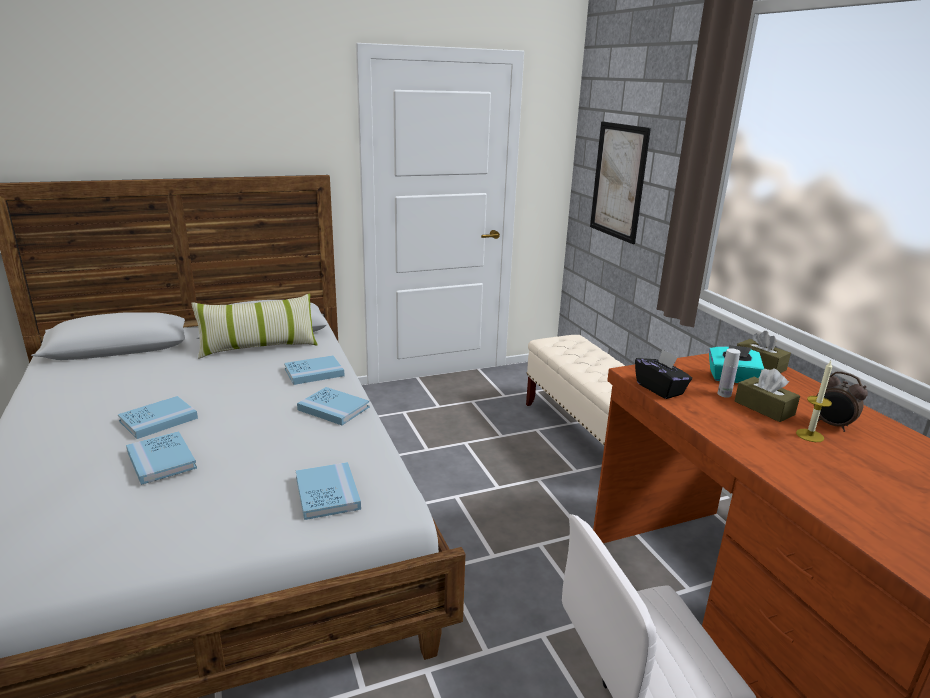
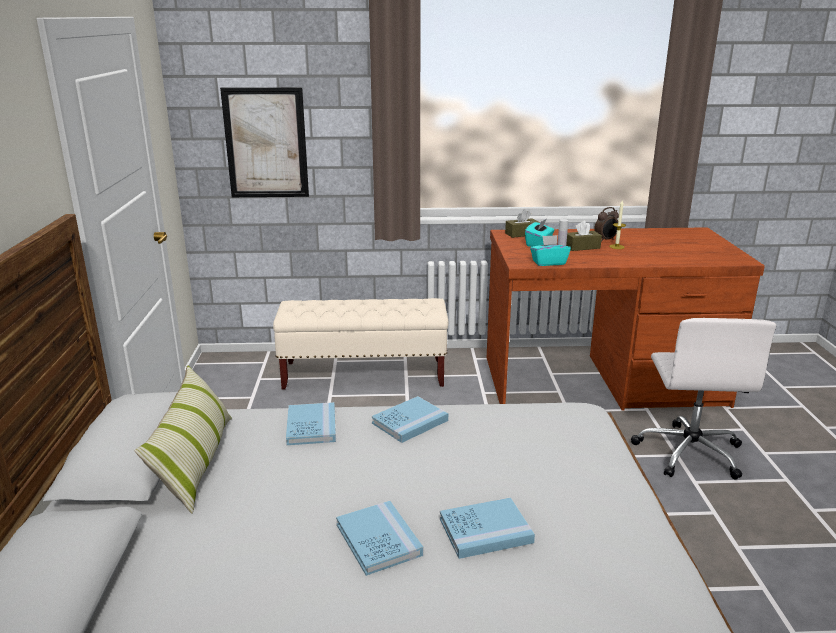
camera: 70 degrees left, 0 degrees up
(327, 493) = (568, 436): blue book -> none
(660, 389) = (548, 263): black tissue box -> turquoise tissue box

